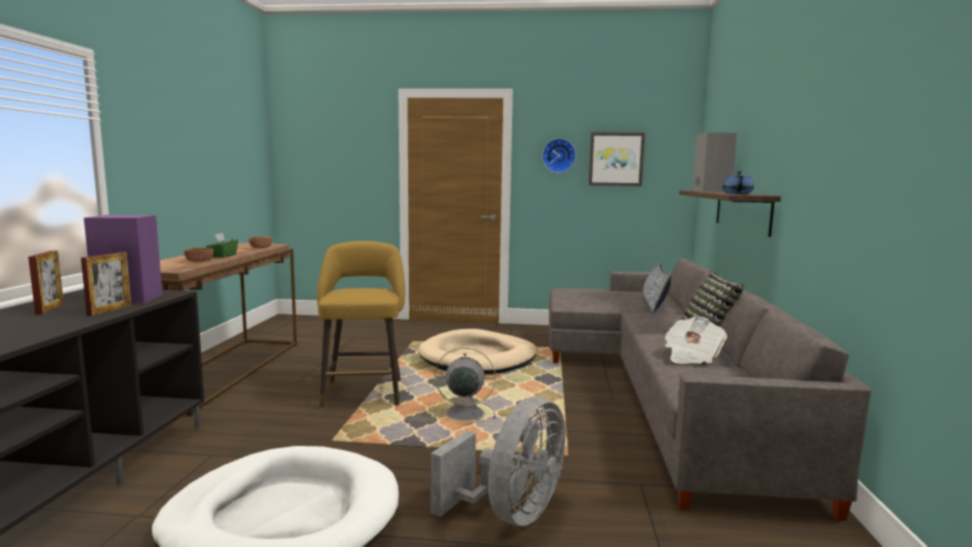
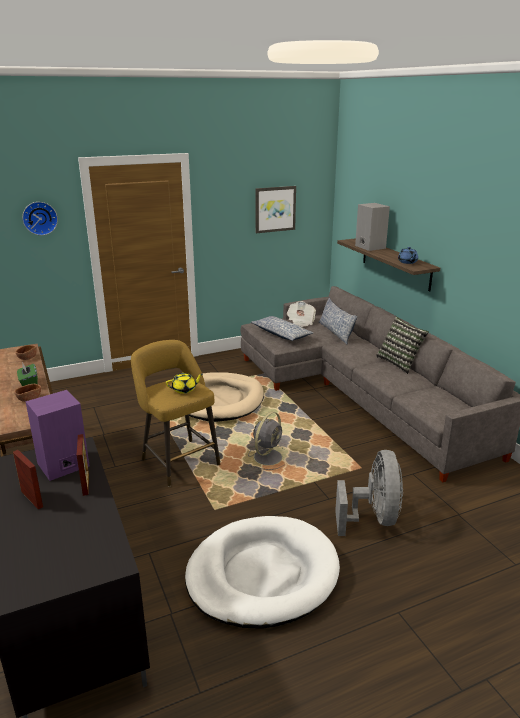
camera: 30 degrees left, 15 degrees up
(366, 293) = (184, 389): none -> yellow teapot
(462, 413) = (268, 456): grey fan -> grey fan turned 150 degrees clockwise
(559, 155) = (231, 210): wall clock -> wall clock (40, 218)
(581, 296) = (281, 334): none -> pillow
(691, 357) = (411, 385): newspaper -> newspaper (300, 322)

